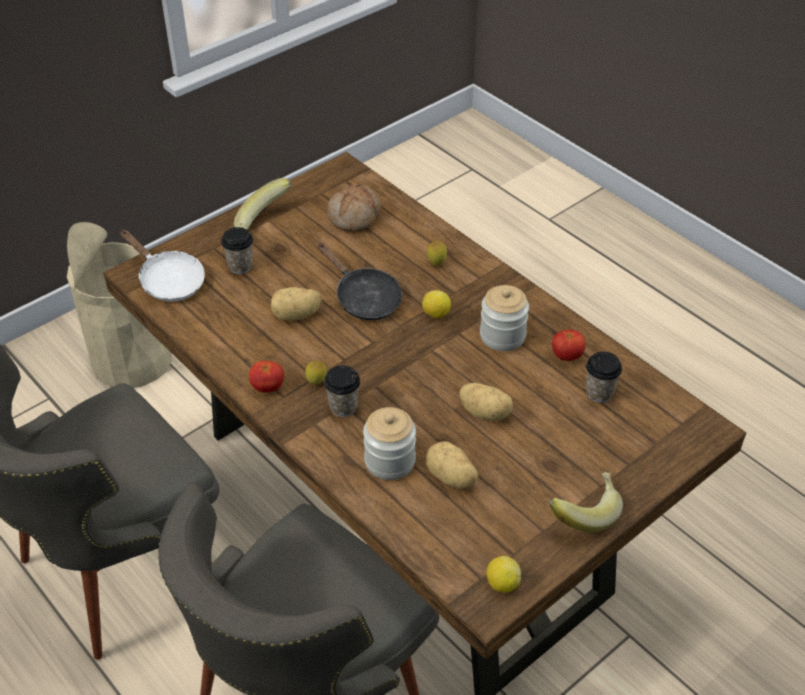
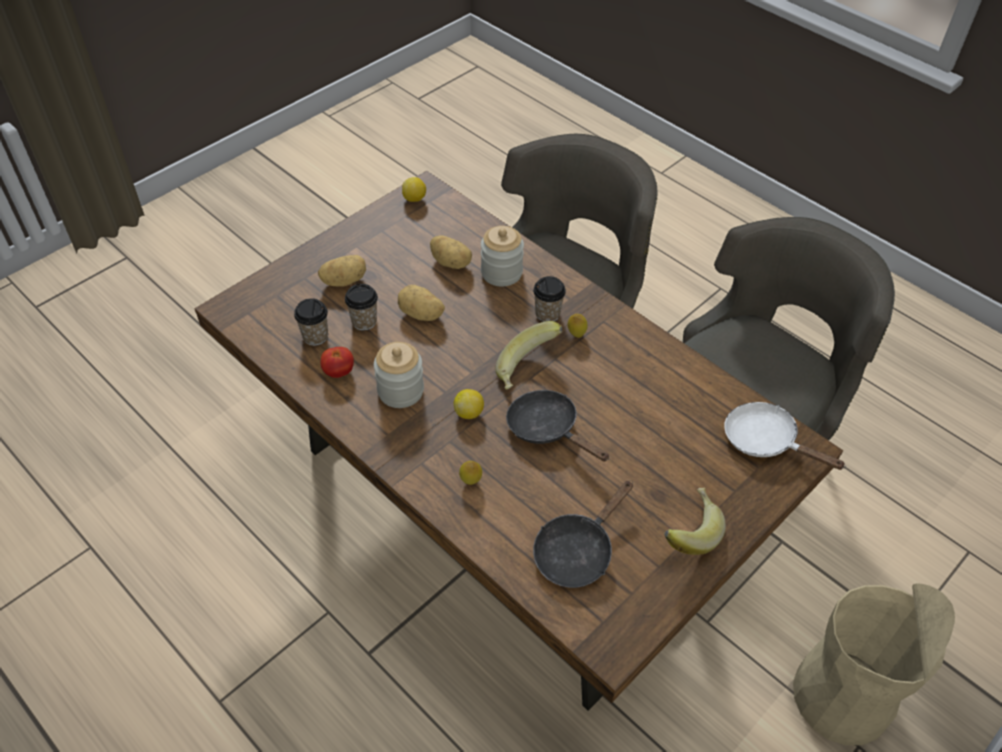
camera: 175 degrees right, 5 degrees up
(240, 266) = (694, 465): cup -> cup (364, 321)
(268, 387) = (619, 328): tomato -> none
(296, 315) = (613, 404): potato -> potato (344, 280)
(355, 217) = (577, 551): bread -> black frying pan
(583, 512) = (349, 243): banana -> banana (527, 370)

